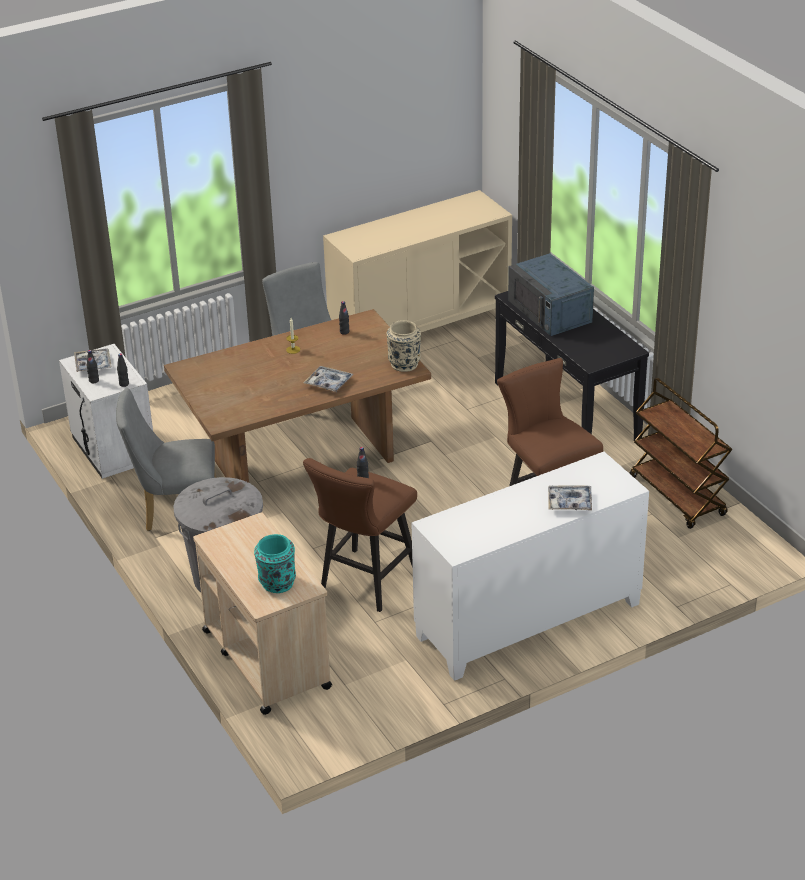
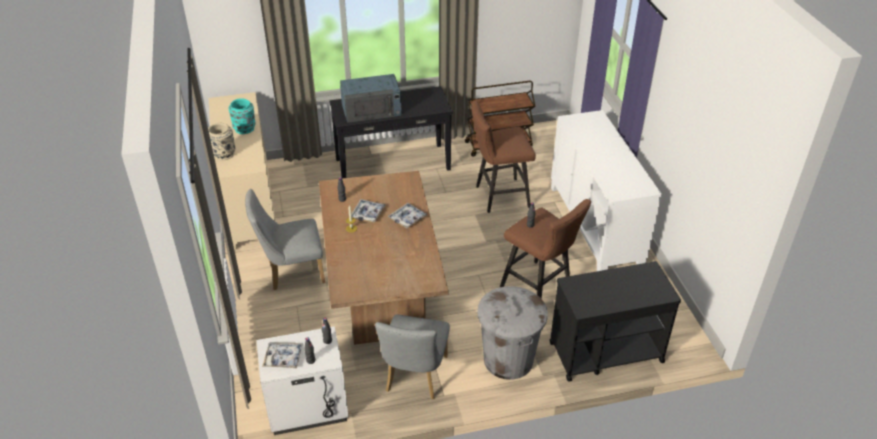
camera: 75 degrees left, 5 degrees up
(266, 658) = (605, 352): beige cart -> black cart
(277, 583) = (643, 283): turquoise vase -> turquoise vase (245, 129)
(404, 364) = (401, 179): beige vase -> beige vase (223, 154)
(570, 502) = (607, 138): tray -> tray (367, 214)

